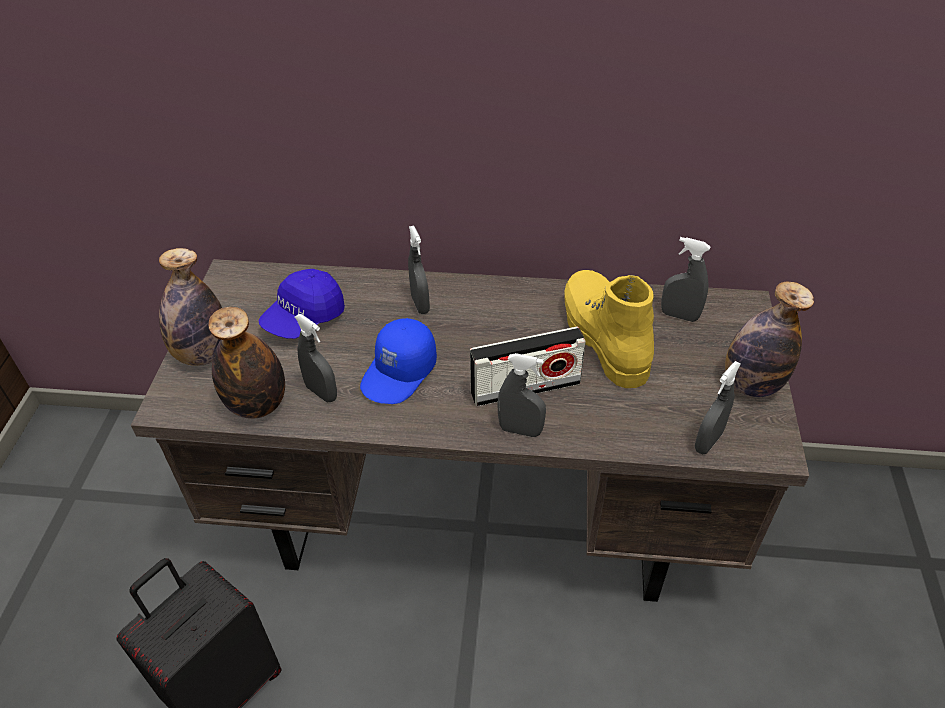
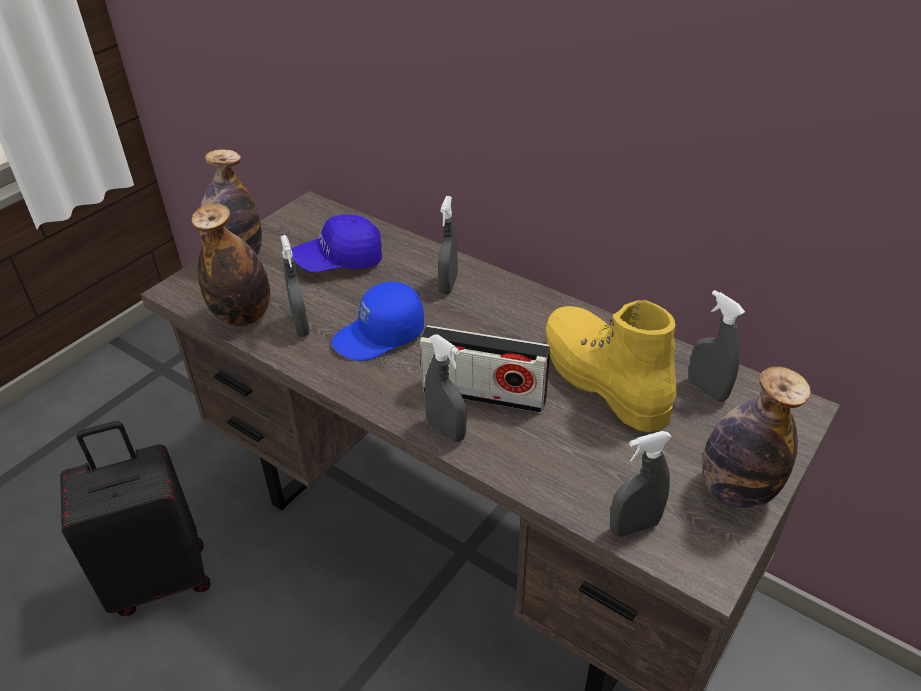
camera: 30 degrees right, 5 degrees down
(603, 338) = (602, 381): yellow boot -> yellow boot turned 45 degrees counterclockwise

